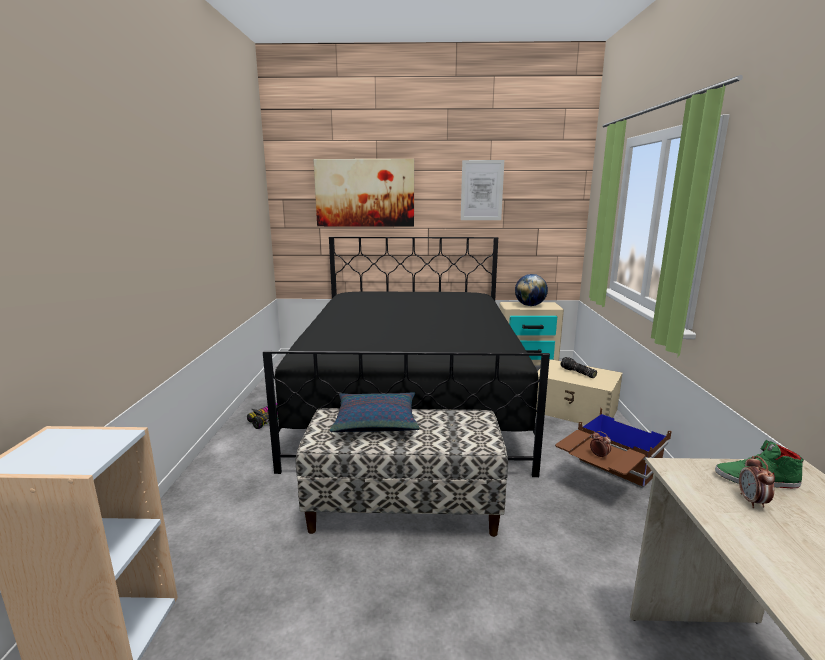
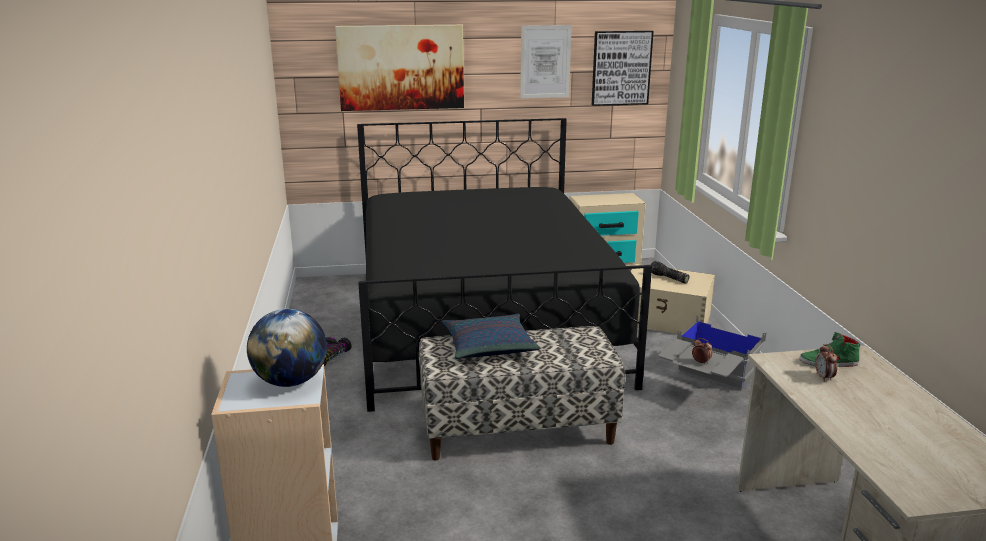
camera: 10 degrees left, 5 degrees up
(530, 305) = (606, 199): globe -> globe (291, 381)
(546, 197) = (621, 68): none -> picture
(607, 476) = (707, 382): brown storage box -> grey storage box

